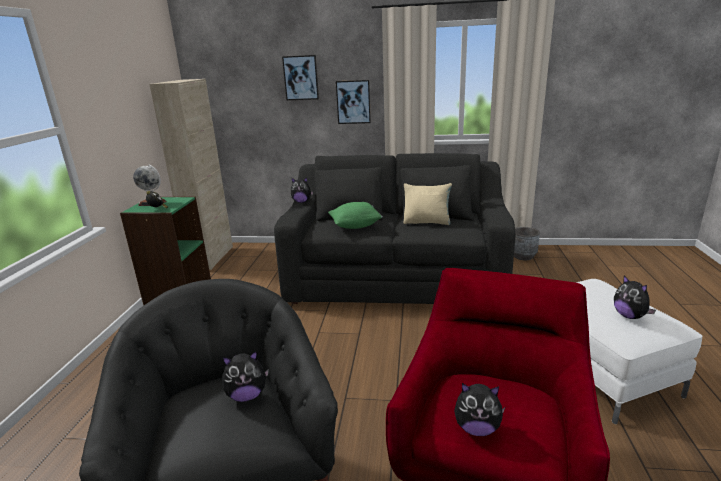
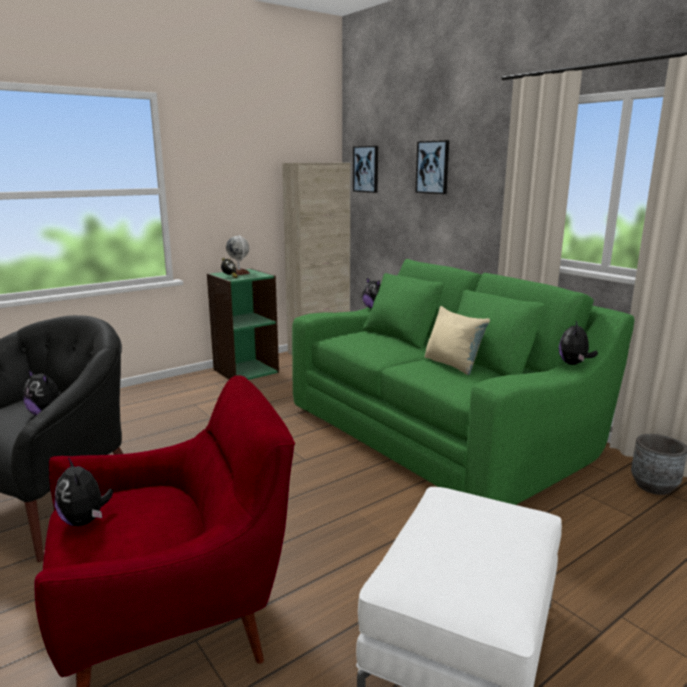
camera: 45 degrees right, 5 degrees down
(353, 102) = (480, 201): picture -> picture (366, 169)
(355, 226) = (375, 343): green pillow -> none
(395, 276) = (438, 432): black sofa -> green sofa
(629, 316) = (455, 561): plush toy -> plush toy (574, 364)

